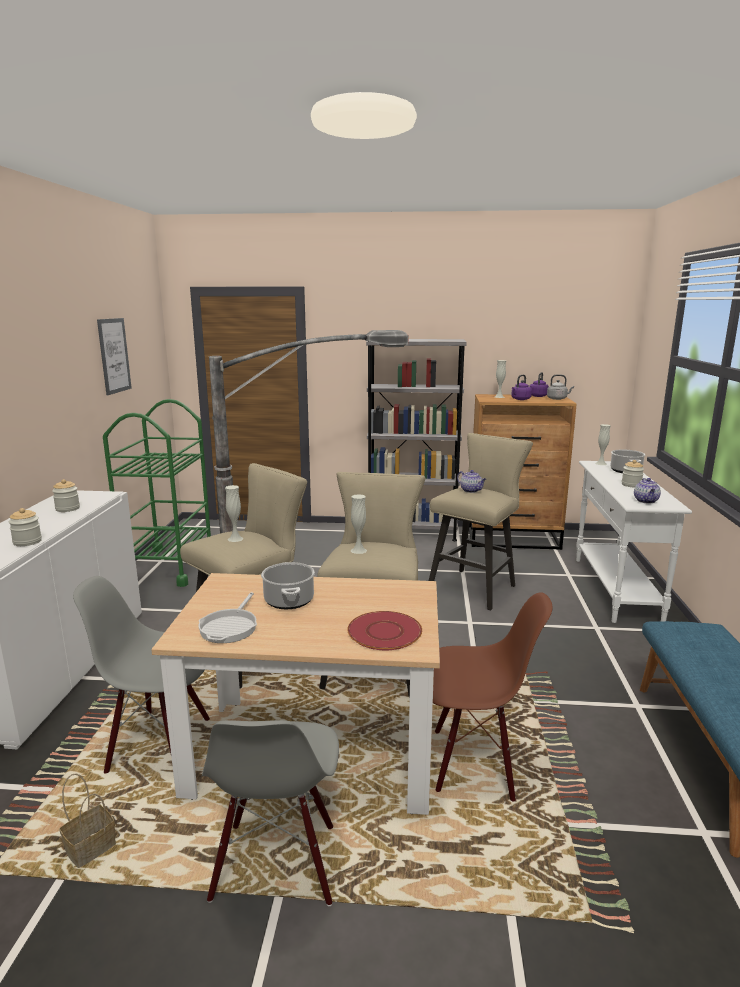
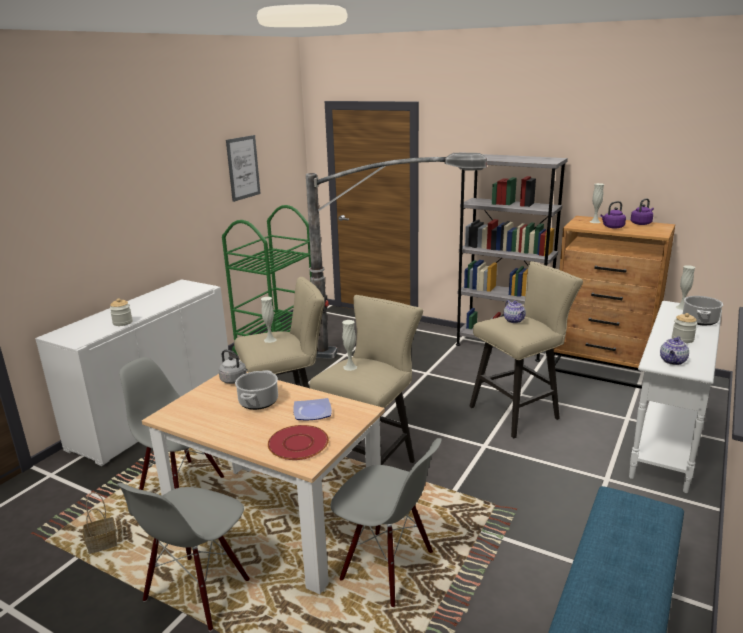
camera: 25 degrees right, 5 degrees up
(67, 509) = (169, 297): jar -> none
(230, 627) = (201, 415): frying pan -> none
(363, 599) = (311, 412): none -> plate
(473, 763) = (386, 567): brown chair -> grey chair
(558, 399) = (657, 229): grey kettle -> grey kettle (234, 380)

